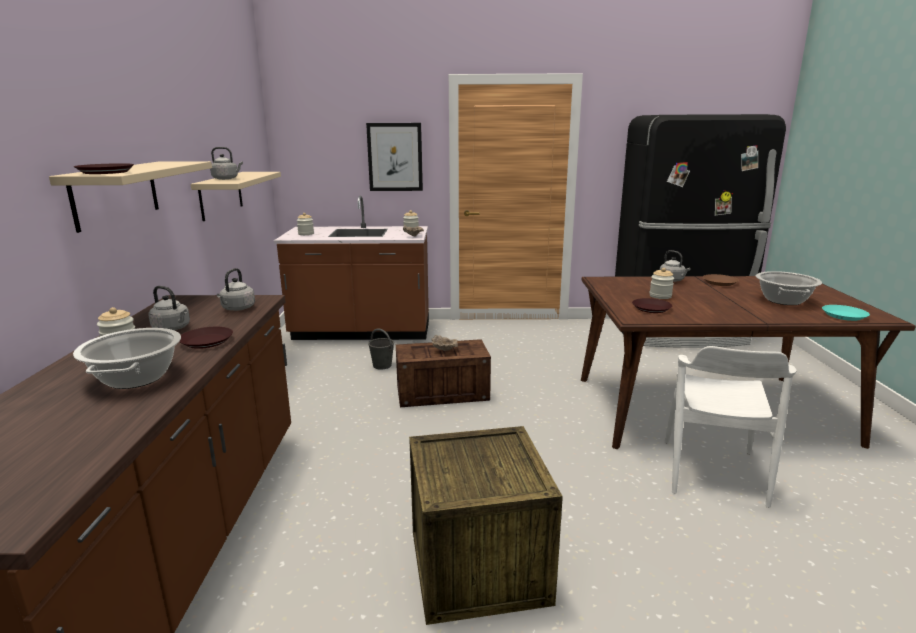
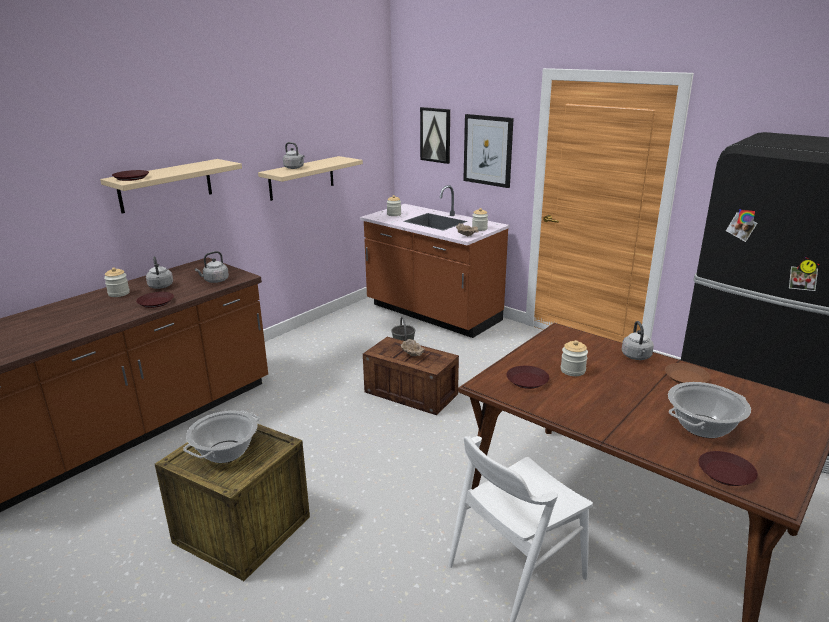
camera: 40 degrees right, 5 degrees up
(135, 378) = (89, 317): cooking pot -> cooking pot (225, 451)
(329, 148) = (435, 135): none -> picture
(844, 316) = (726, 473): turquoise plate -> brown plate

